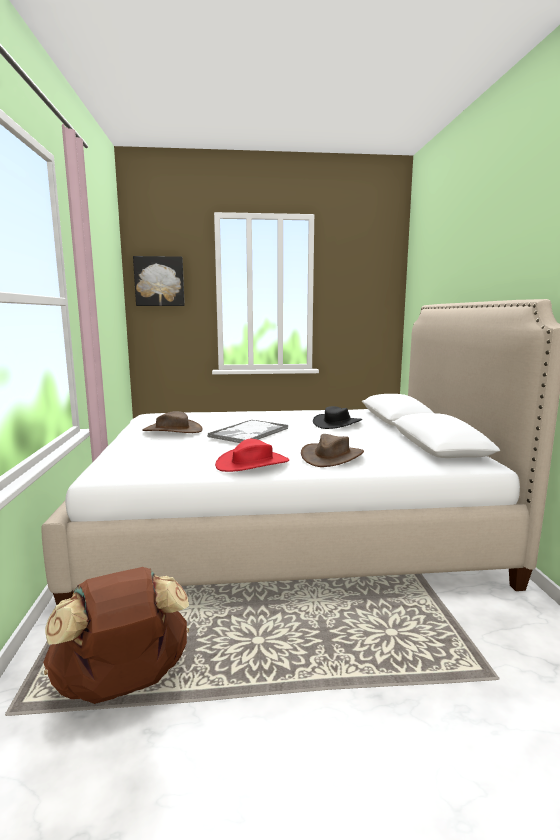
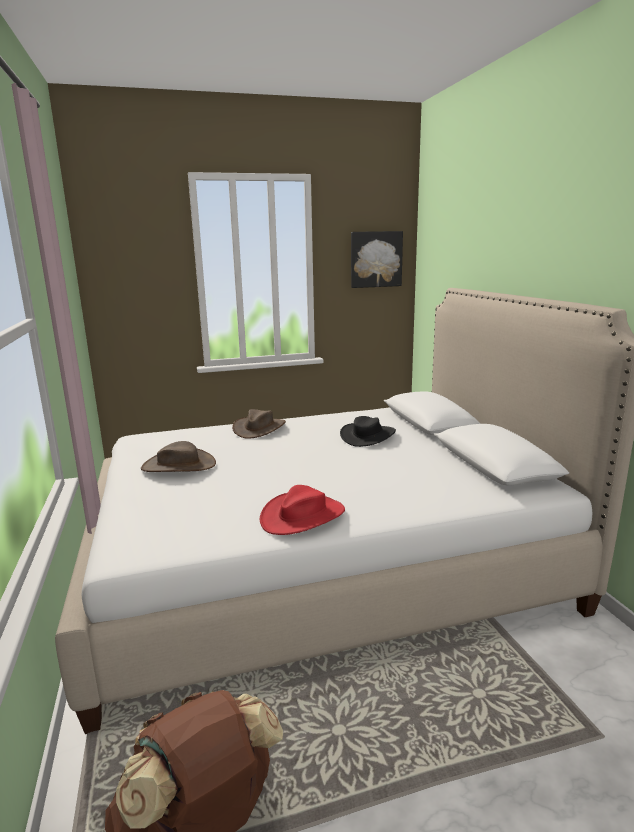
camera: 10 degrees left, 5 degrees up
(159, 281) = (123, 261): picture -> picture (375, 259)
(248, 433) = (273, 462): tray -> none
(332, 457) = (388, 494): brown hat -> brown hat (259, 428)

